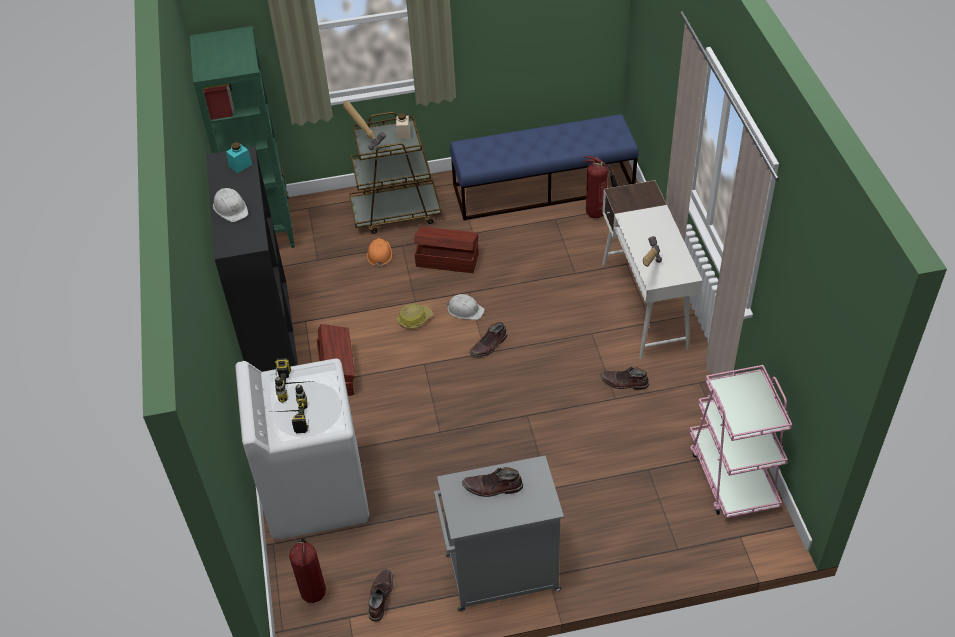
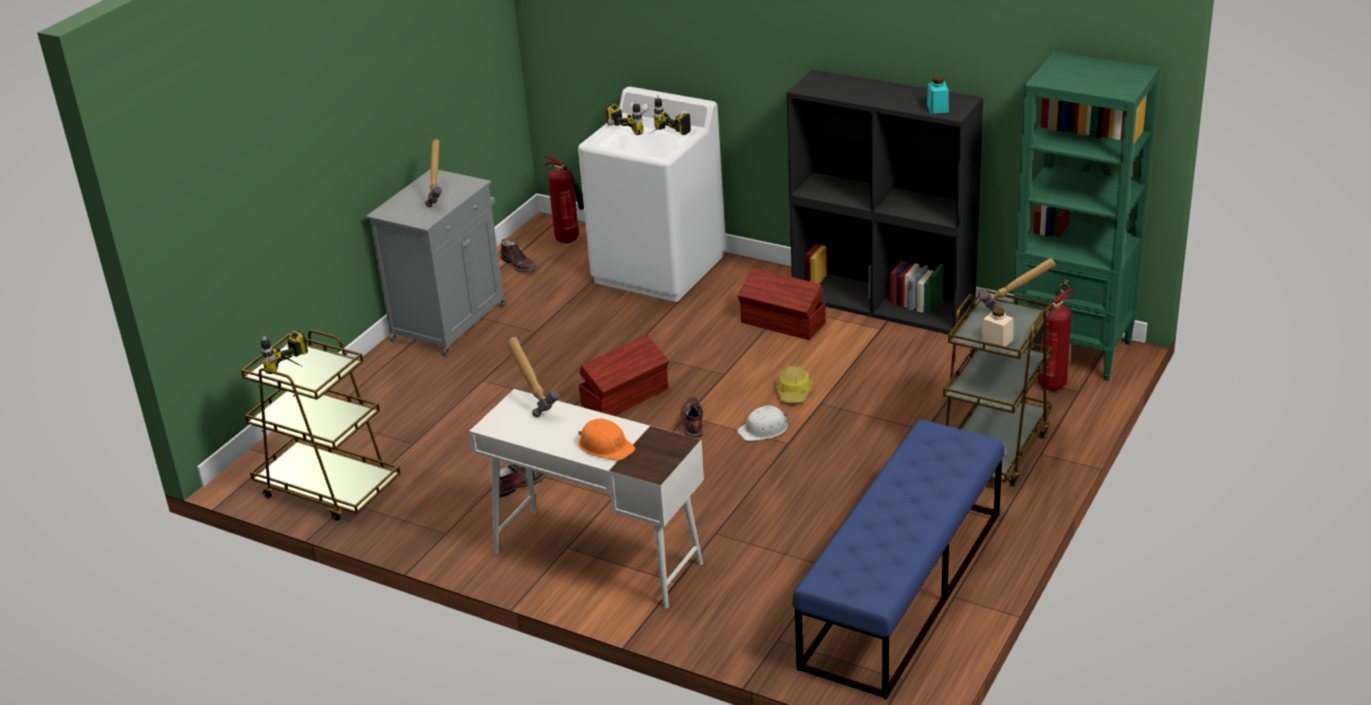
camera: 130 degrees right, 15 degrees down
(231, 208) = (874, 89): white hard hat -> none
(379, 254) = (930, 409): orange hard hat -> orange hard hat (605, 446)
(447, 259) = (861, 451): brown storage box -> brown storage box (626, 397)
(492, 487) = (440, 197): brown boot -> hammer
(598, 214) = (792, 609): fire extinguisher -> fire extinguisher (1049, 388)
(732, 475) = (328, 488): pink cart -> brown cart
(752, 406) = (296, 369): none -> power drill

